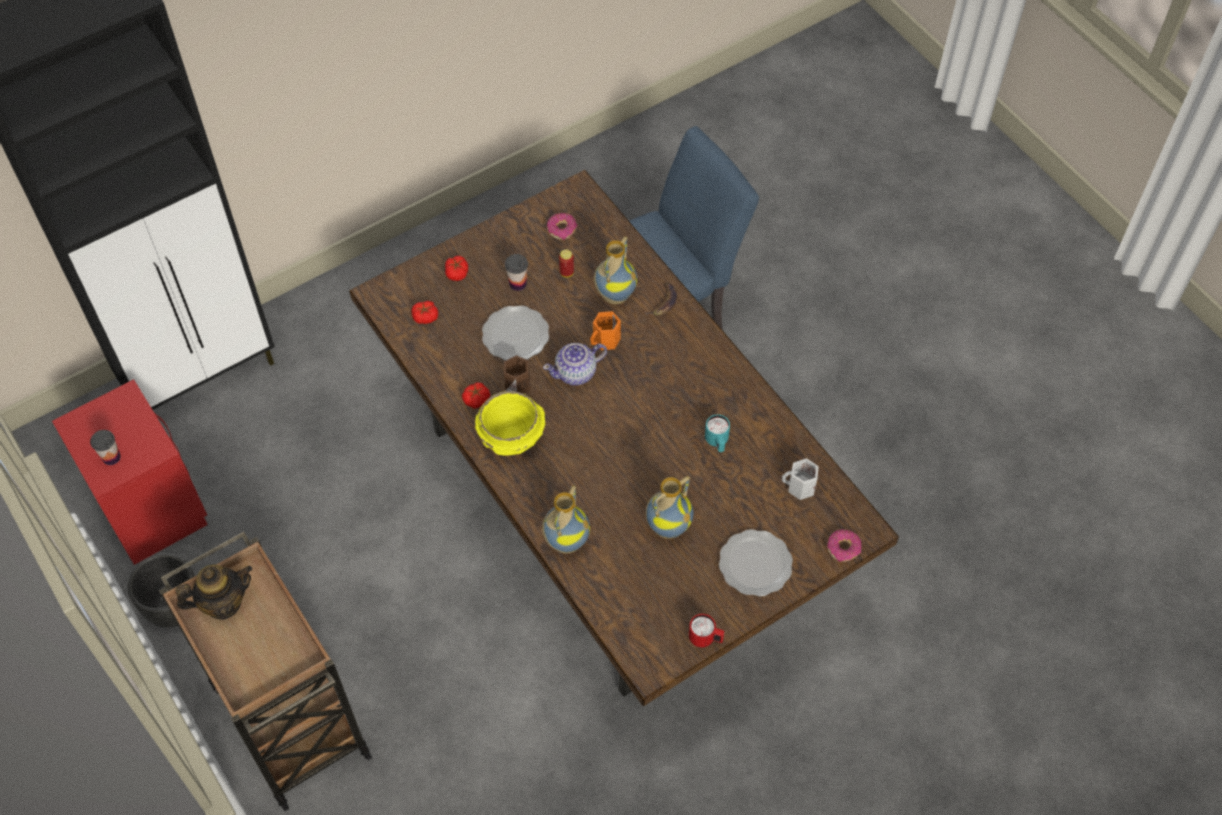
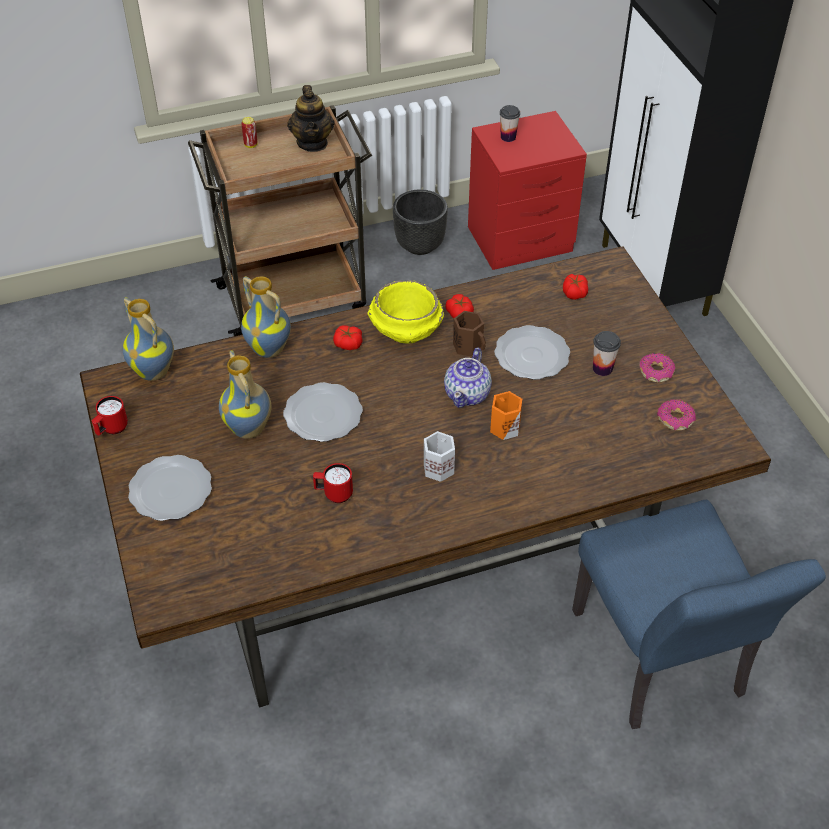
camera: 105 degrees right, 10 degrees down
(457, 272) = (628, 324): tomato -> tomato (348, 344)
(566, 273) = (609, 412): can -> can (251, 145)
(576, 373) = (468, 394): teapot -> teapot turned 150 degrees counterclockwise
(614, 294) = (567, 447): vase -> vase (154, 371)
(634, 474) = (323, 415): none -> plate
(663, 302) = (545, 490): banana -> none
(717, 442) = (334, 494): turquoise mug -> red mug
(800, 488) = (243, 556): white mug -> white mug (438, 467)
(843, 548) = (149, 576): donut -> donut (655, 372)

